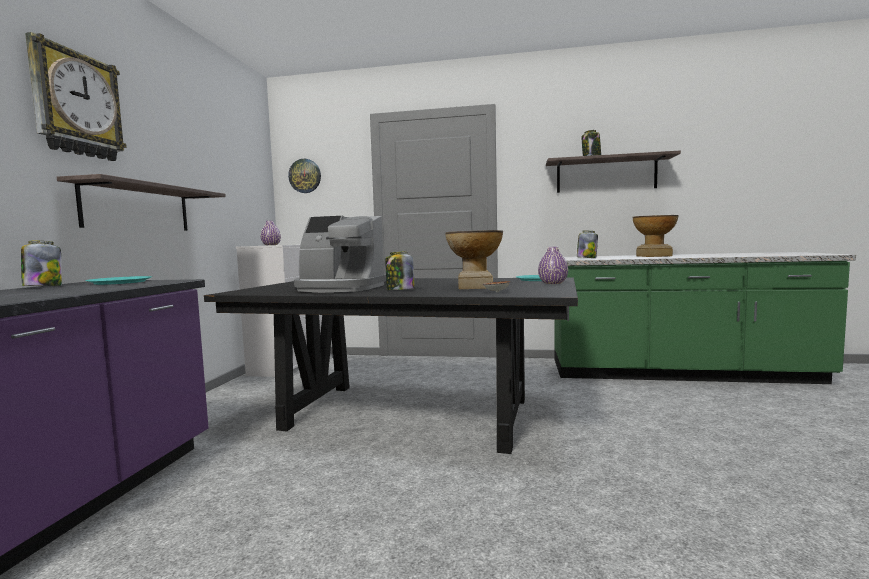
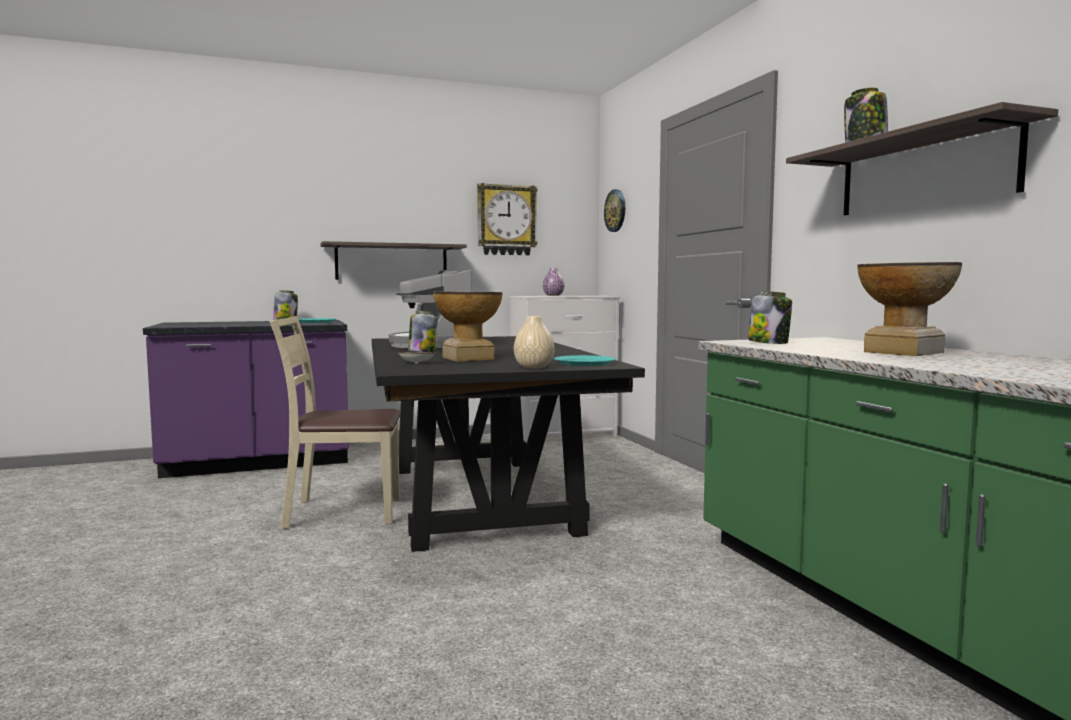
camera: 60 degrees right, 0 degrees up
(76, 104) = (341, 187): wall clock -> wall clock (506, 220)
(372, 470) = (342, 512): none -> beige chair
(553, 283) = (534, 367): purple vase -> beige vase

